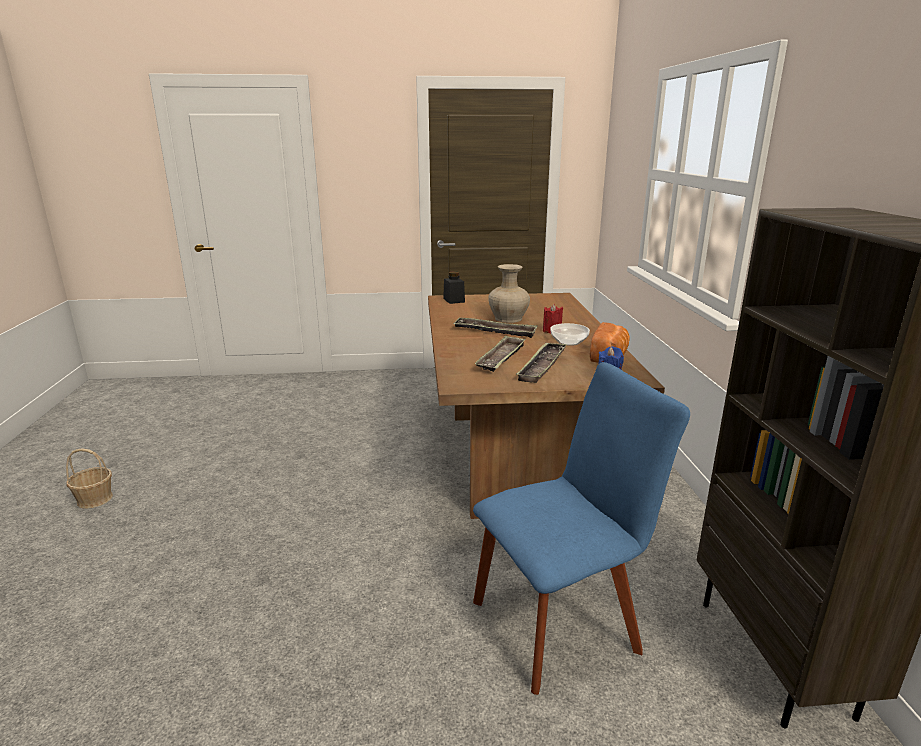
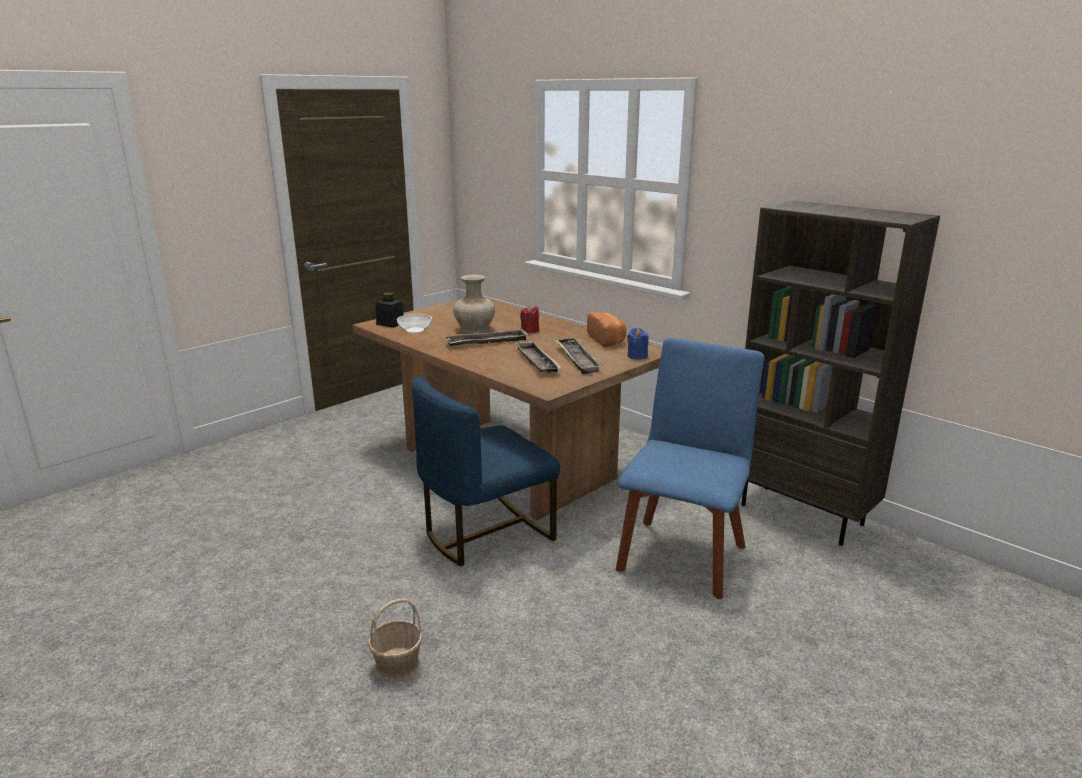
camera: 40 degrees left, 0 degrees up
(94, 499) = (101, 683): basket -> basket (397, 665)
(417, 510) = (485, 533): none -> blue chair
(568, 342) = (559, 337): bowl -> bowl (415, 330)

